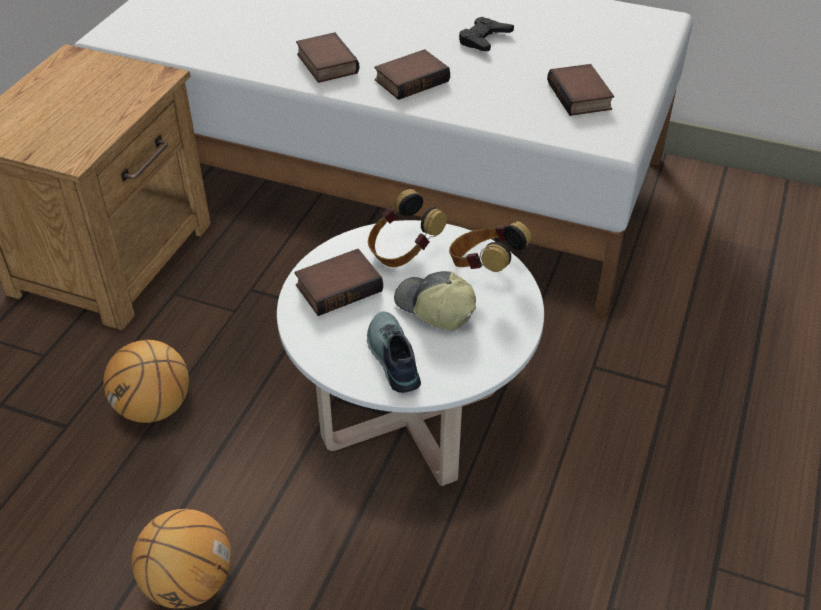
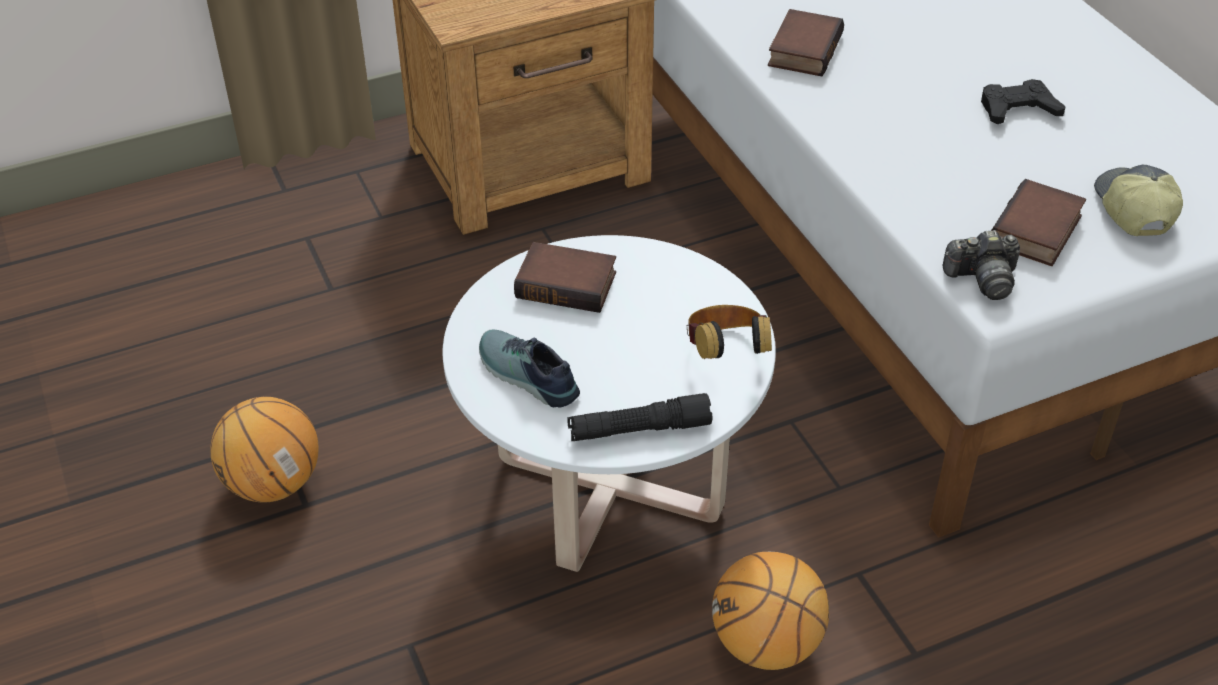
camera: 45 degrees right, 0 degrees up
(154, 408) = (411, 320): basketball -> basketball (766, 644)
(391, 358) = (526, 377): shoe -> shoe turned 75 degrees counterclockwise
(403, 251) = (669, 289): headphones -> none
(411, 79) = (869, 112): book -> none
(434, 308) = (623, 360): cap -> cap (1132, 209)
(498, 341) = (639, 429): none -> black flashlight
(591, 135) = (982, 279): none -> camera

